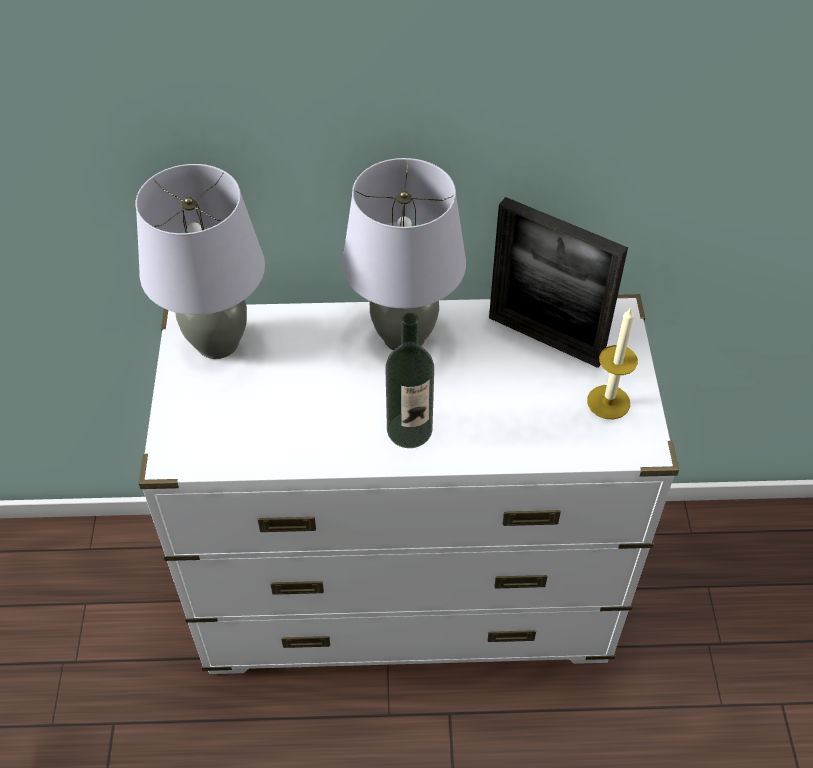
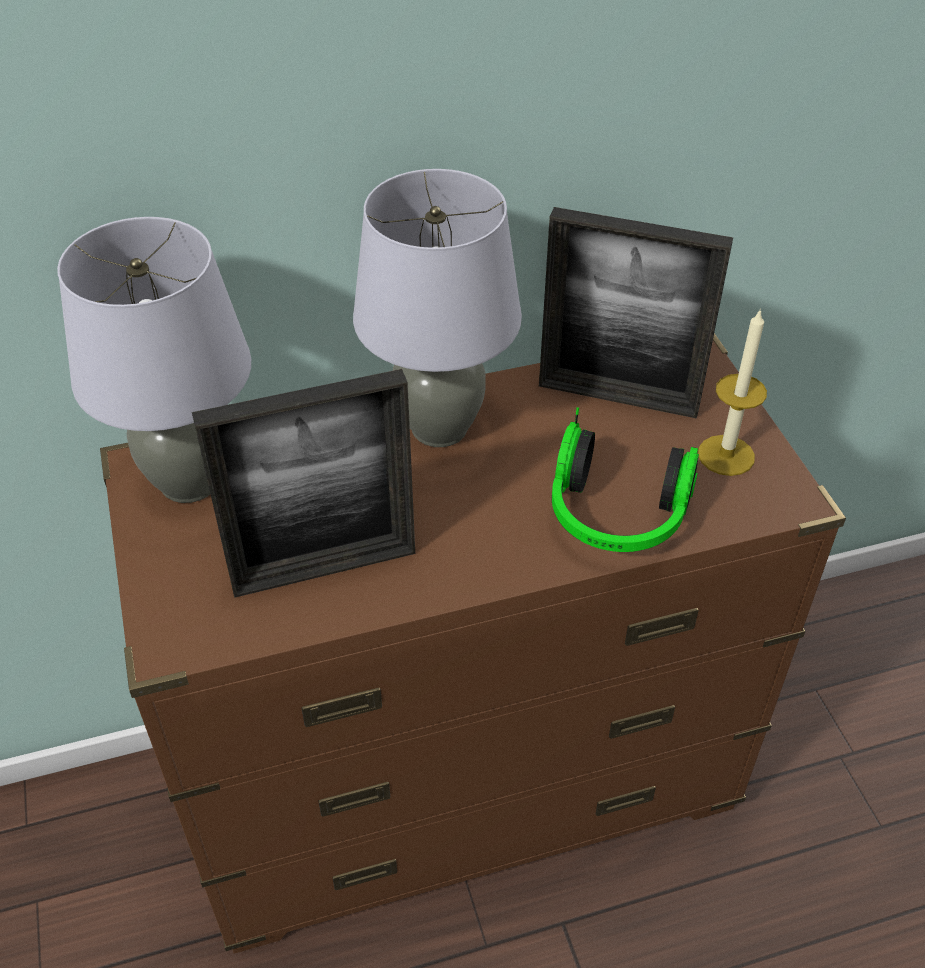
camera: 15 degrees left, 5 degrees down
(289, 426) = (324, 568): none -> picture frame
(407, 592) = (463, 782): white dresser -> brown dresser
(409, 430) = (488, 539): bottle -> none
(507, 433) = (616, 518): none -> headphones

